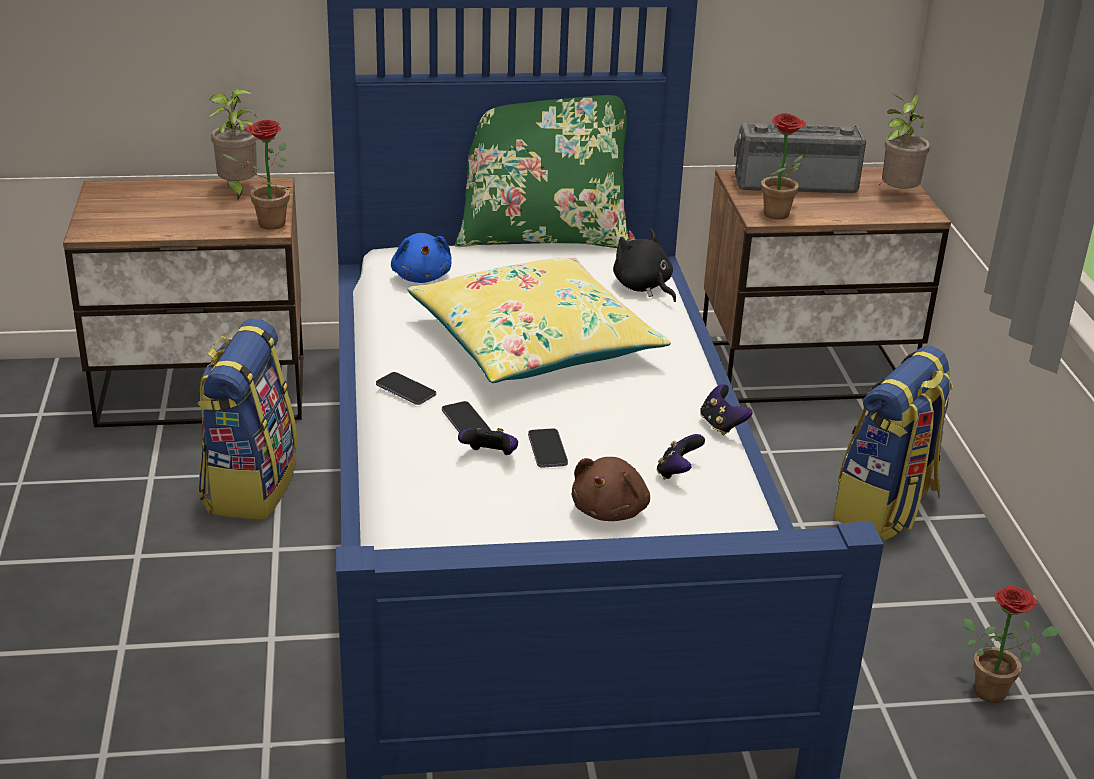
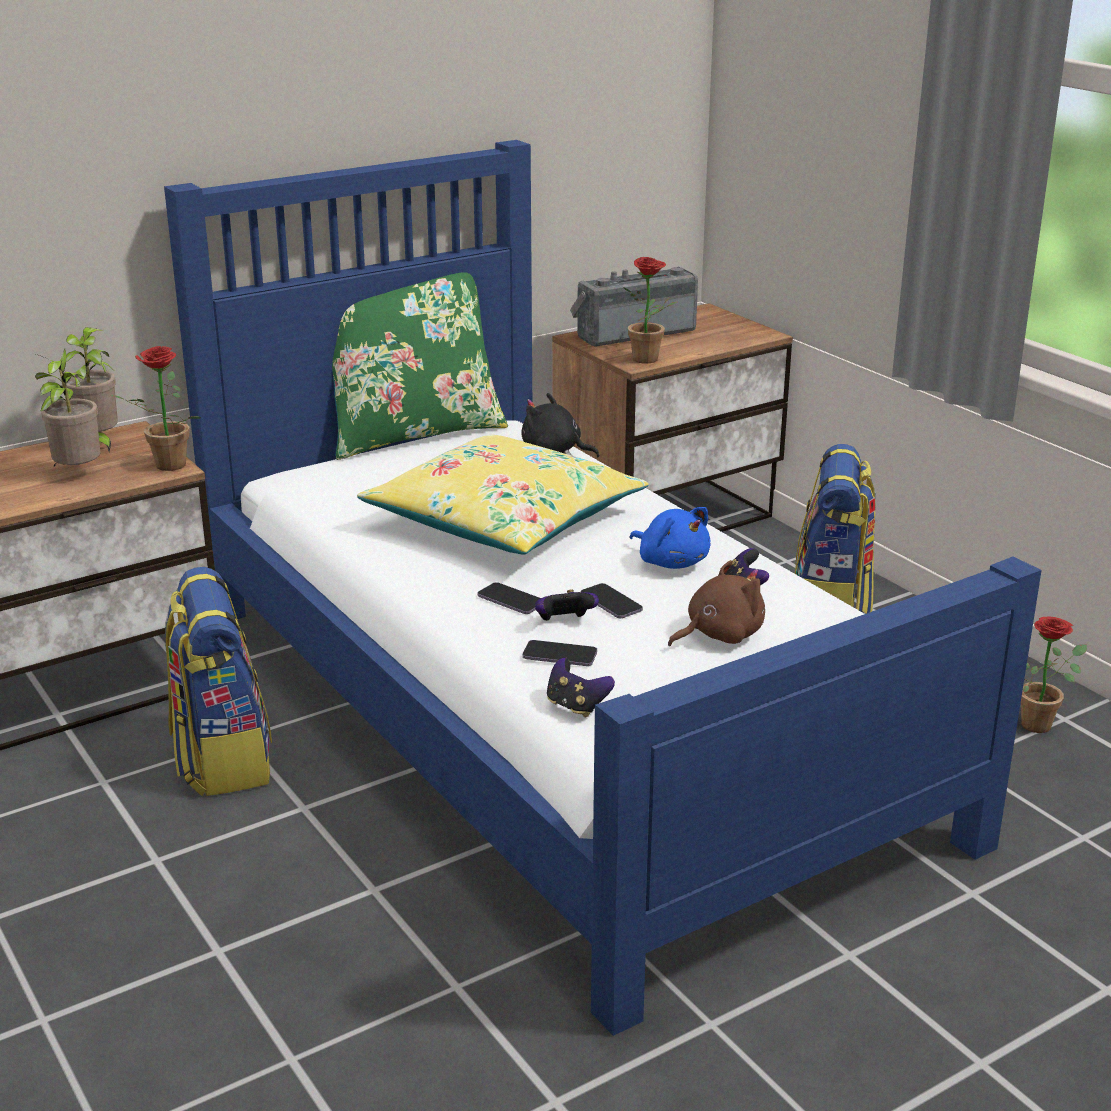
camera: 25 degrees left, 5 degrees down
(405, 390) = (424, 589): phone -> phone (560, 656)
(421, 277) = (334, 491): blue plush toy -> blue plush toy (671, 562)
(611, 510) = (719, 635): brown plush toy -> brown plush toy turned 120 degrees counterclockwise
(721, 425) = (740, 544): game controller -> game controller (576, 706)
(896, 195) = (727, 325): potted plant -> potted plant (76, 473)

